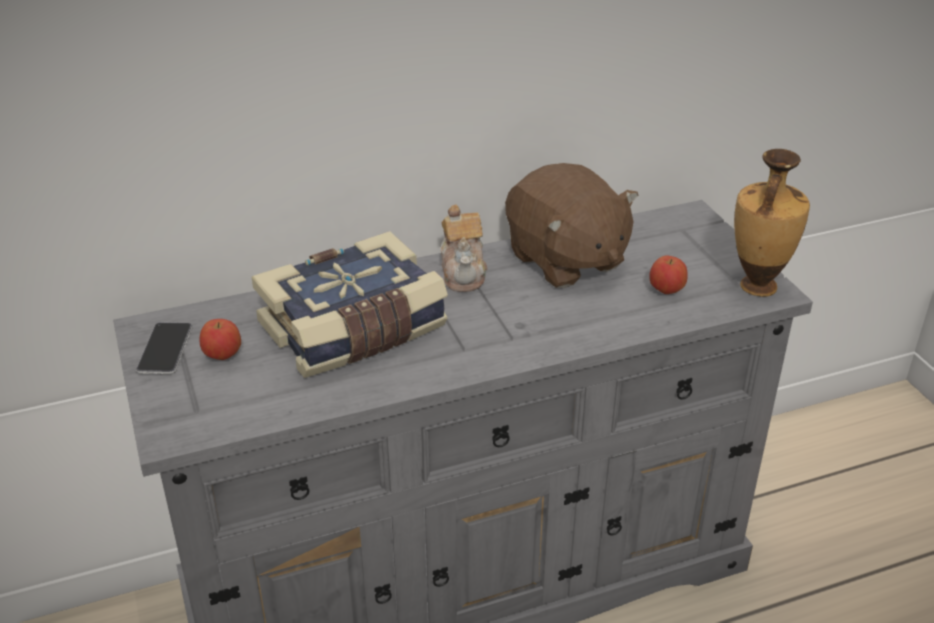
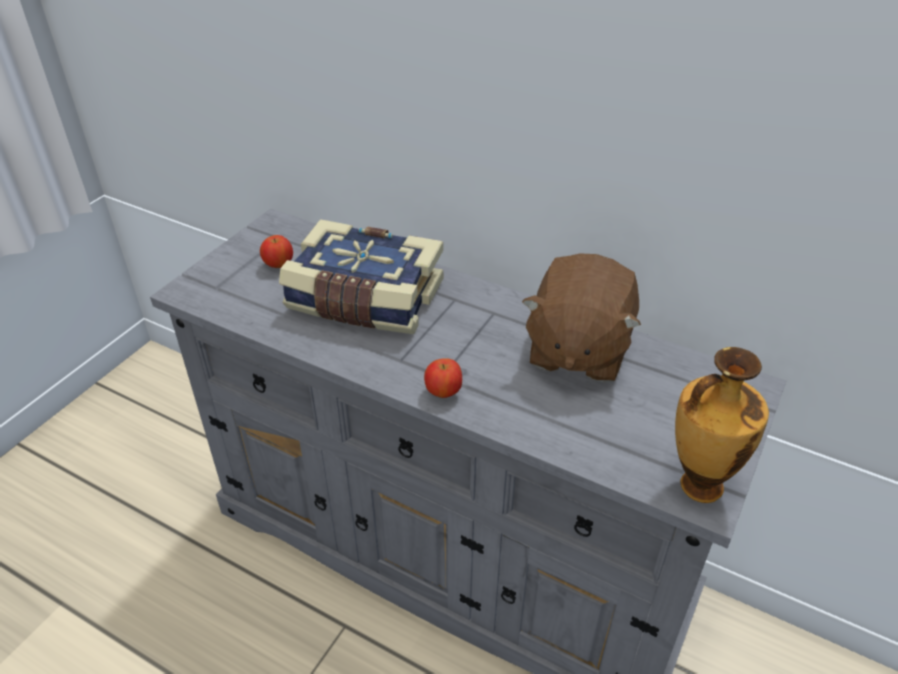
camera: 50 degrees right, 5 degrees up
(165, 349) = (261, 242): phone -> none
(463, 272) = (492, 309): teapot -> none
(666, 290) = (613, 428): apple -> apple (443, 392)

